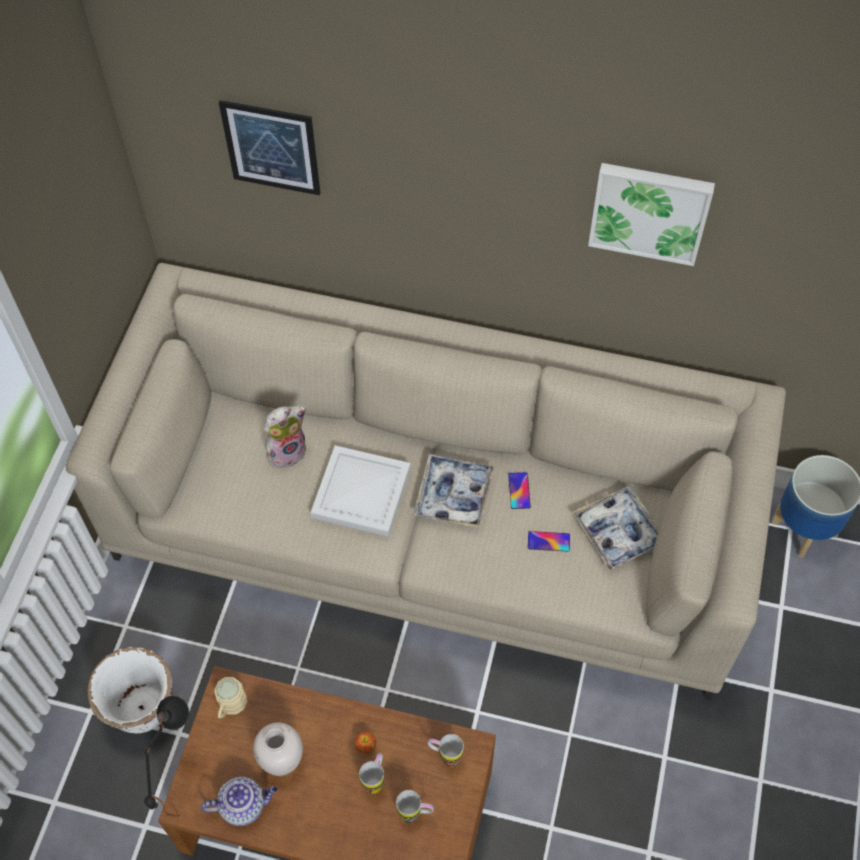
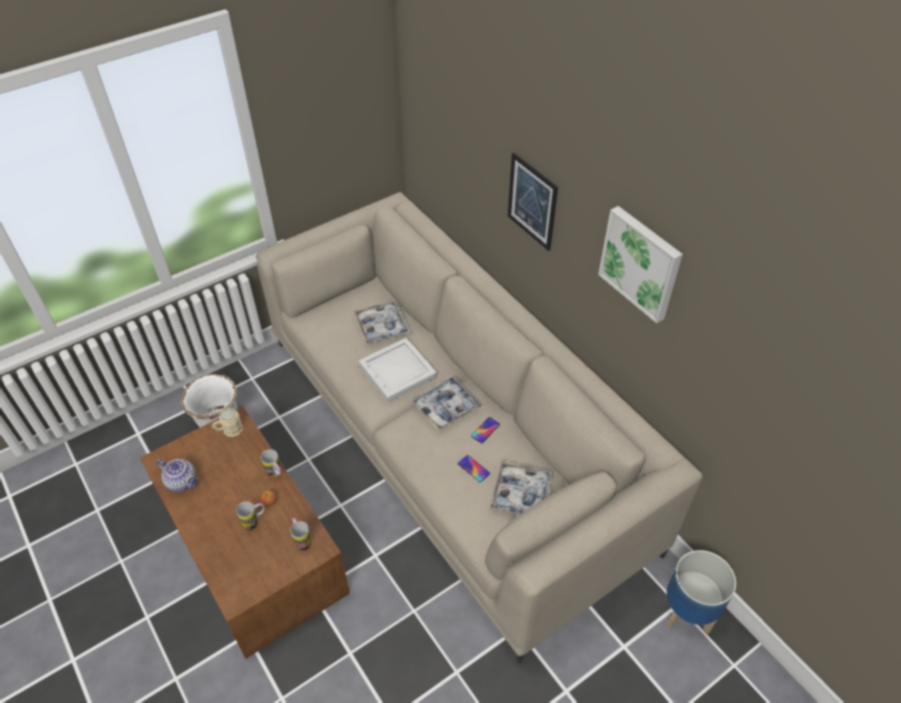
camera: 40 degrees right, 10 degrees down
(179, 780) = (169, 446): black table lamp -> none
(271, 148) = (458, 124): picture -> picture (532, 202)
(282, 760) = (223, 475): white vase -> none
(287, 451) = (382, 326): plush toy -> tray
(415, 815) = (254, 558): mug -> mug (276, 475)

